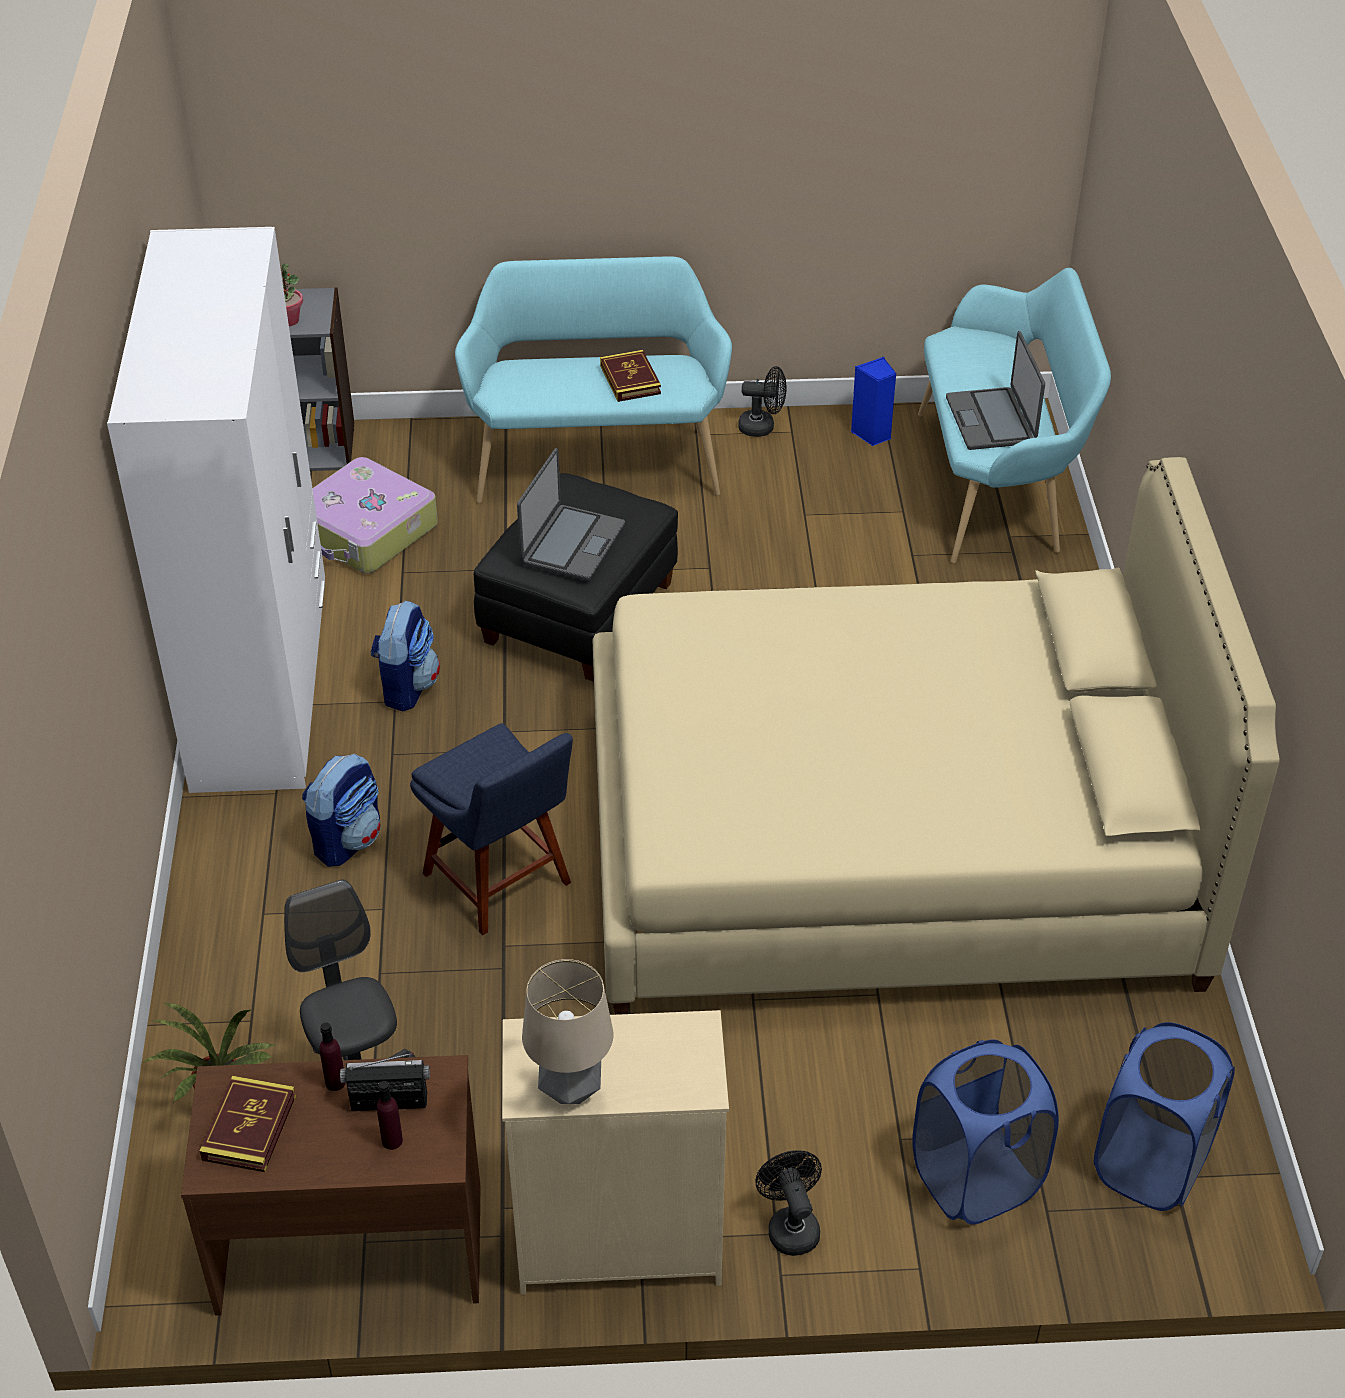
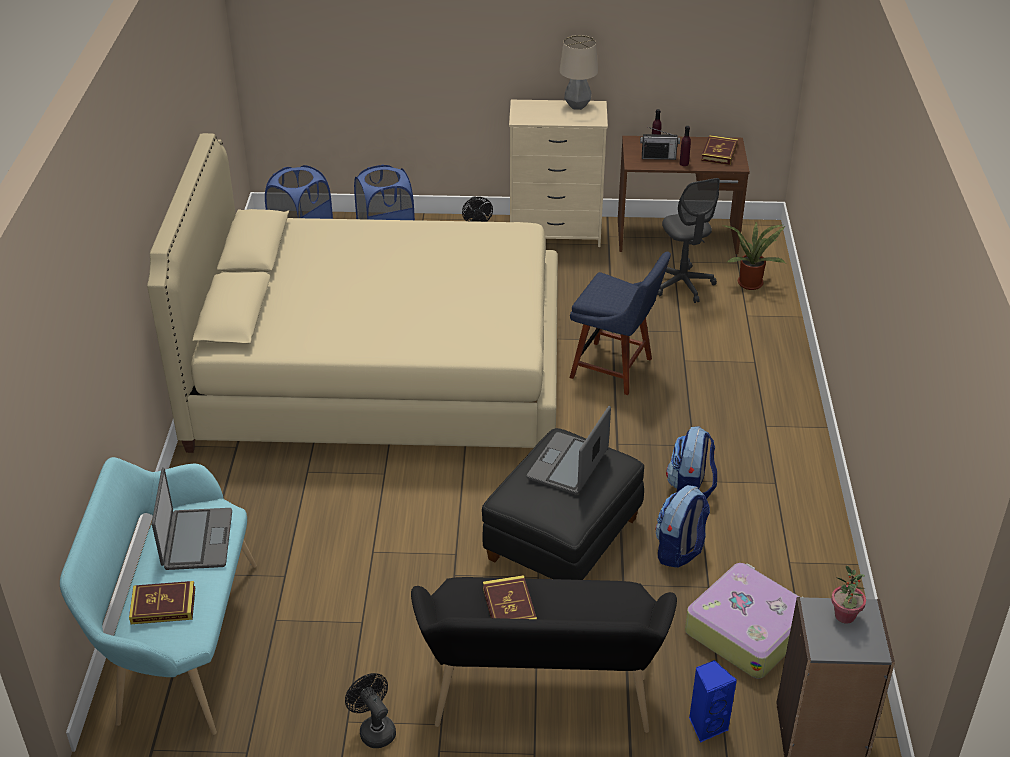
camera: 175 degrees left, 5 degrees down
(262, 684) = (797, 499): white wardrobe -> none
(347, 840) = (712, 396): backpack -> backpack (679, 551)
(501, 883) = (615, 369): blue chair -> blue chair turned 150 degrees clockwise
(596, 460) = (541, 698): turquoise bench -> black bench
(762, 427) = (374, 729): black fan -> black fan turned 45 degrees clockwise
(872, 434) = (270, 712): blue speaker -> blue speaker (706, 725)
(991, 362) = (163, 605): none -> book

